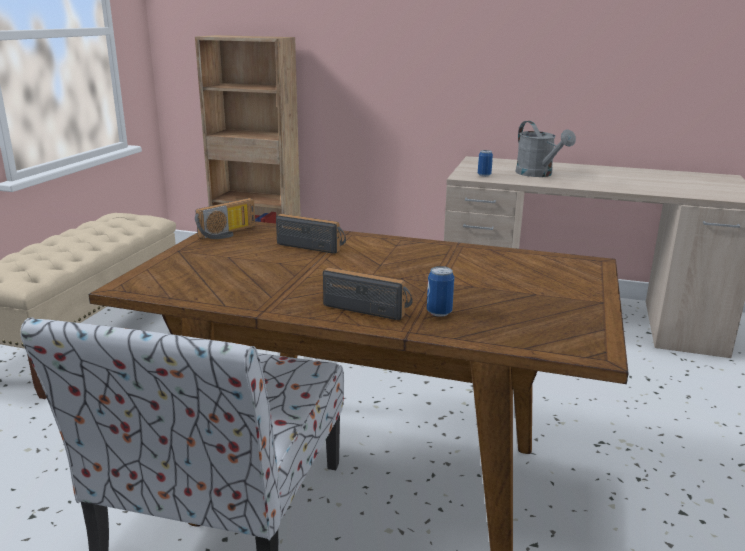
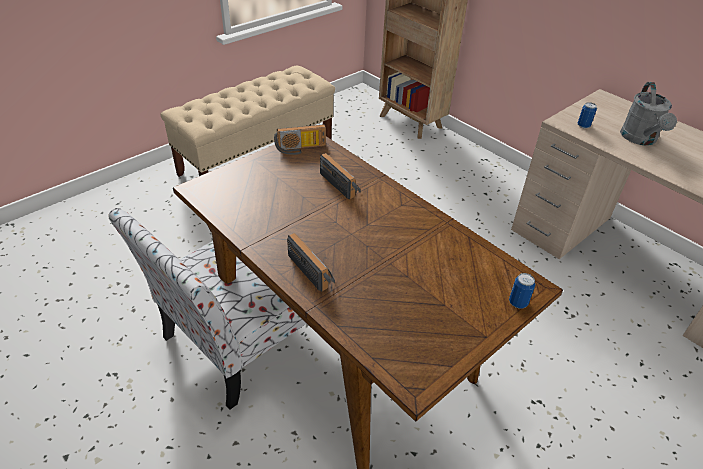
camera: 30 degrees right, 20 degrees up
(439, 312) = (354, 295): can -> can (518, 303)

